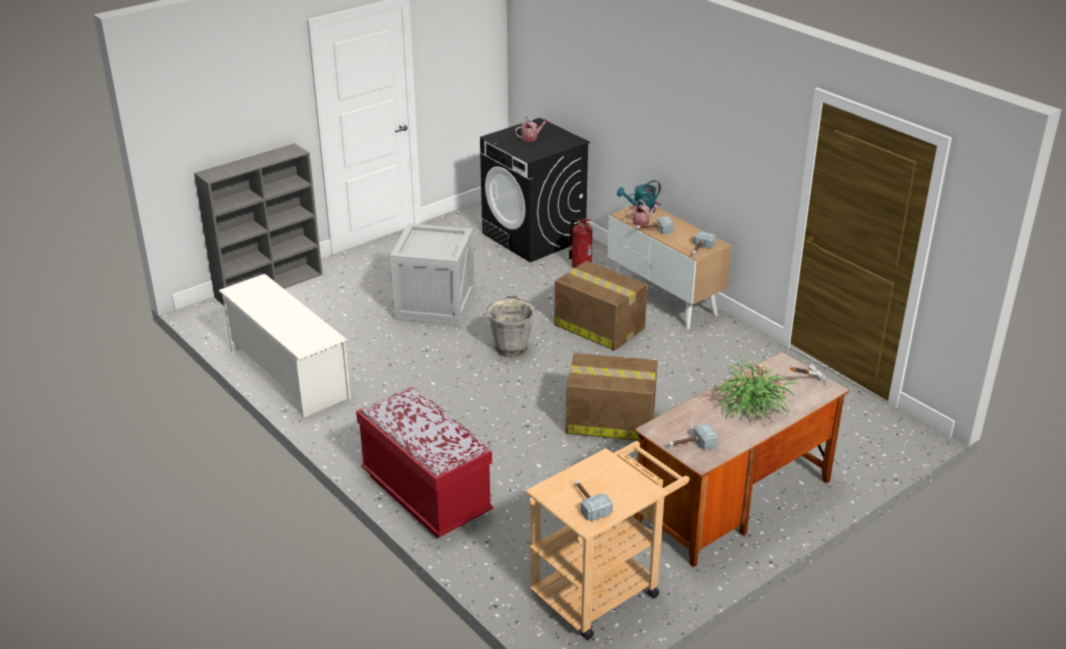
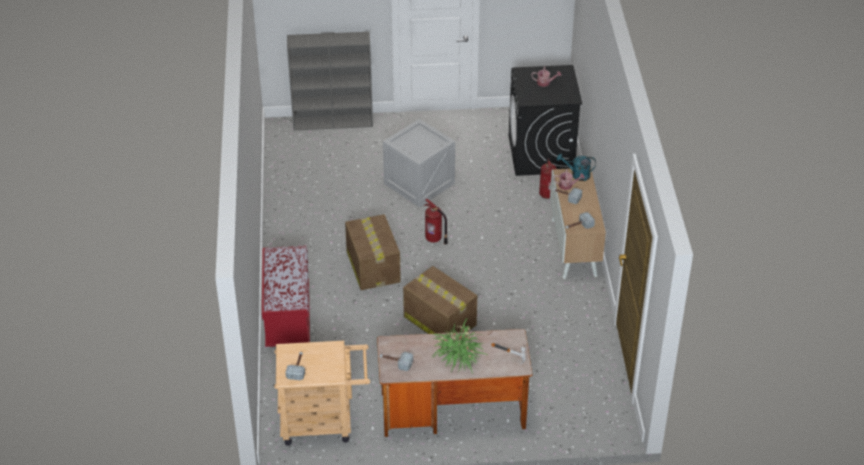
camera: 35 degrees right, 10 degrees up
(288, 374) = (286, 196): white shoe rack -> none
(511, 347) = (434, 239): grey bucket -> fire extinguisher
(598, 326) = (506, 248): cardboard box -> cardboard box (373, 266)

